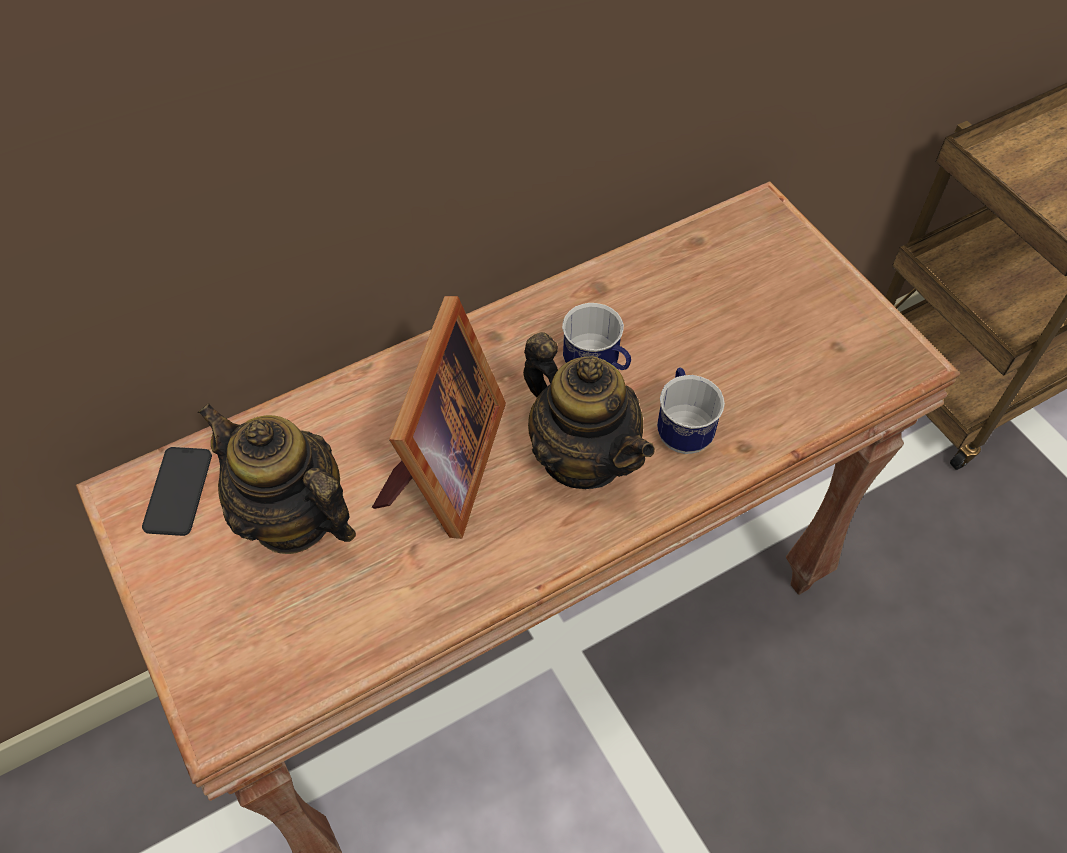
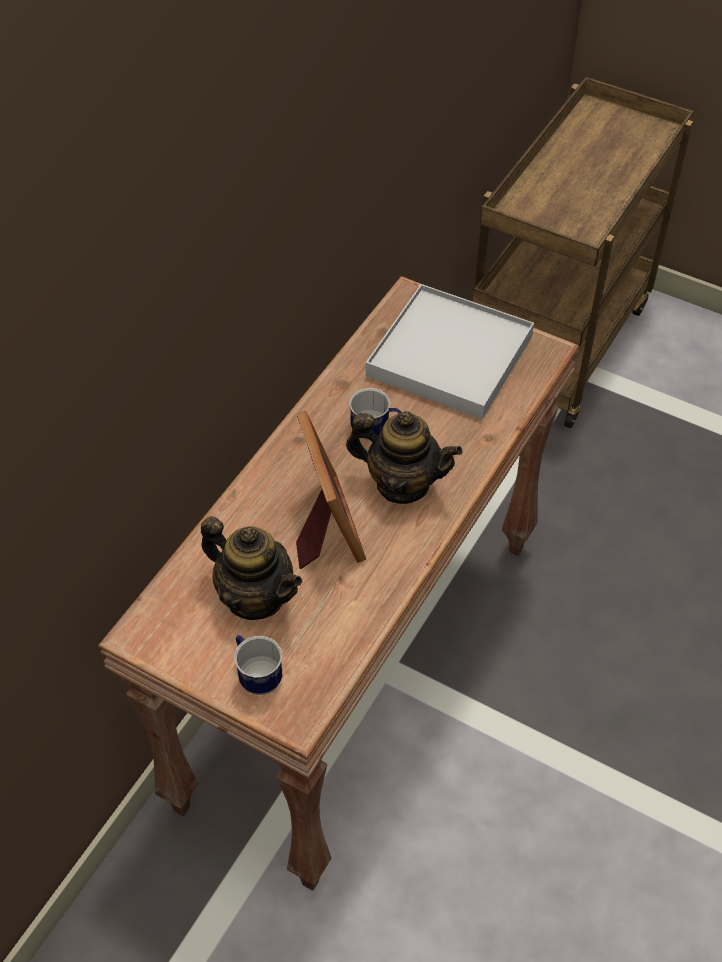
camera: 30 degrees left, 5 degrees down
(178, 491) = (170, 616): phone -> none
(292, 518) = (255, 597): teapot -> teapot turned 150 degrees counterclockwise
(682, 429) = (448, 443): mug -> mug (257, 676)
(764, 310) = (449, 355): none -> white tray

